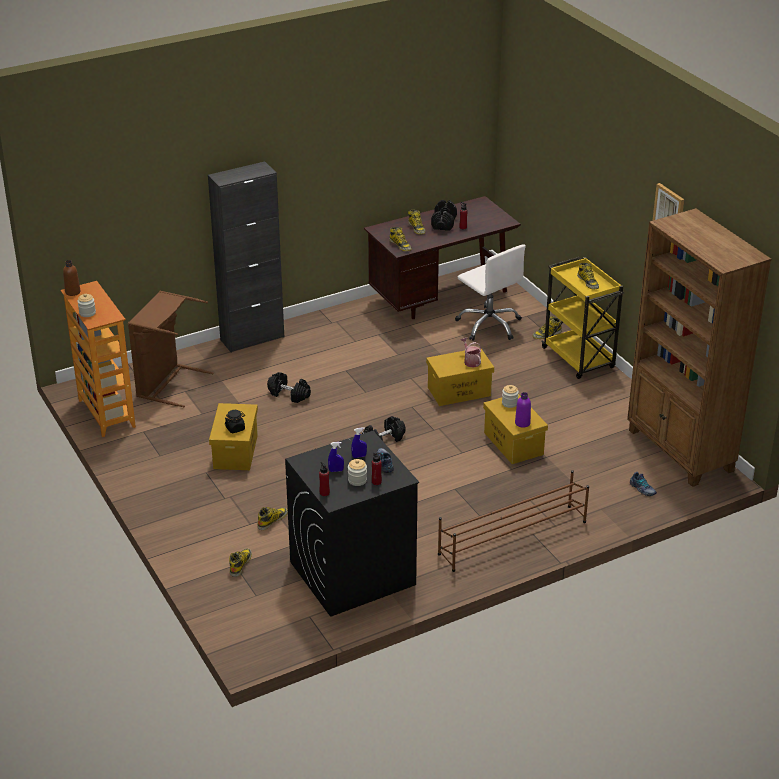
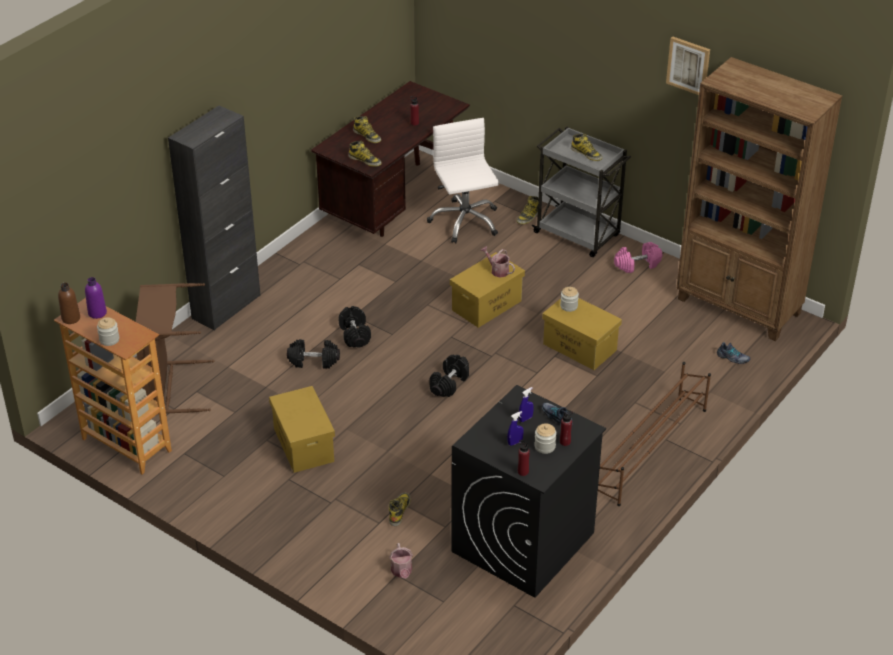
camera: 25 degrees left, 5 degrees up
(235, 428) = (309, 421): black jar -> none
(240, 564) = (402, 572): boot -> watering can
(444, 223) = (391, 123): black dumbbell -> black dumbbell (355, 335)
(489, 325) = (464, 221): white office chair -> white office chair turned 135 degrees counterclockwise
(522, 423) = (596, 324): purple bottle -> purple bottle (97, 313)
(579, 359) = (578, 235): yellow cart -> grey cart
(613, 395) = (637, 265): none -> pink dumbbell

